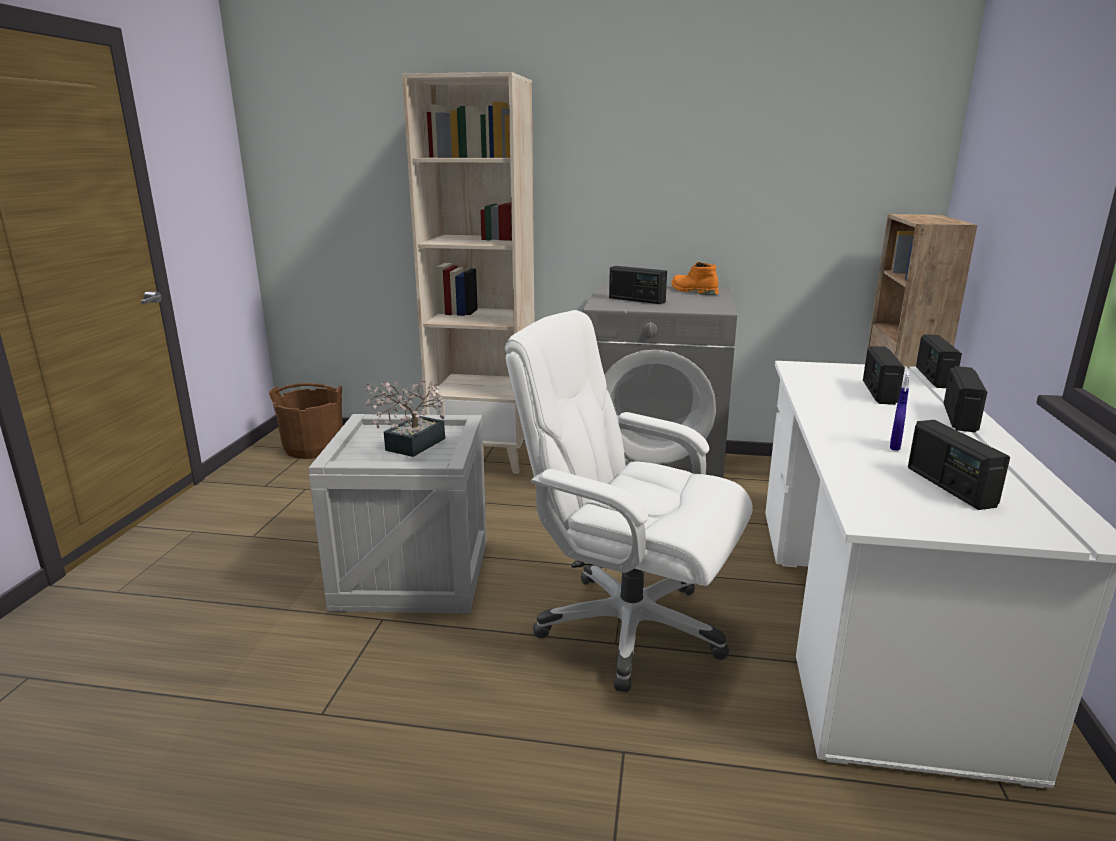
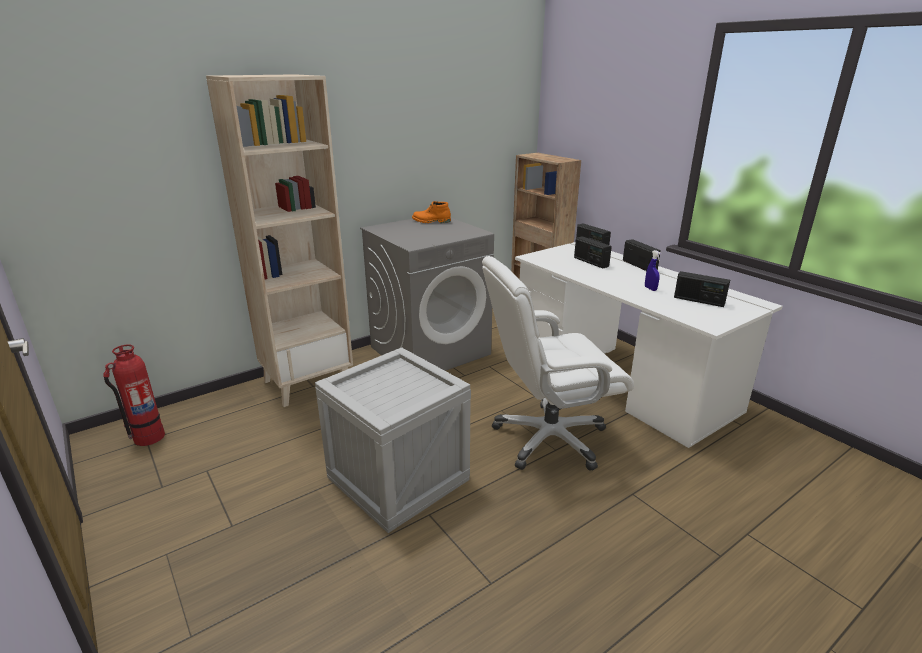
camera: 45 degrees left, 5 degrees up
(314, 448) = (148, 437): brown bucket -> fire extinguisher
(410, 446) = (400, 386): potted plant -> none
(636, 300) = (420, 236): radio -> none

